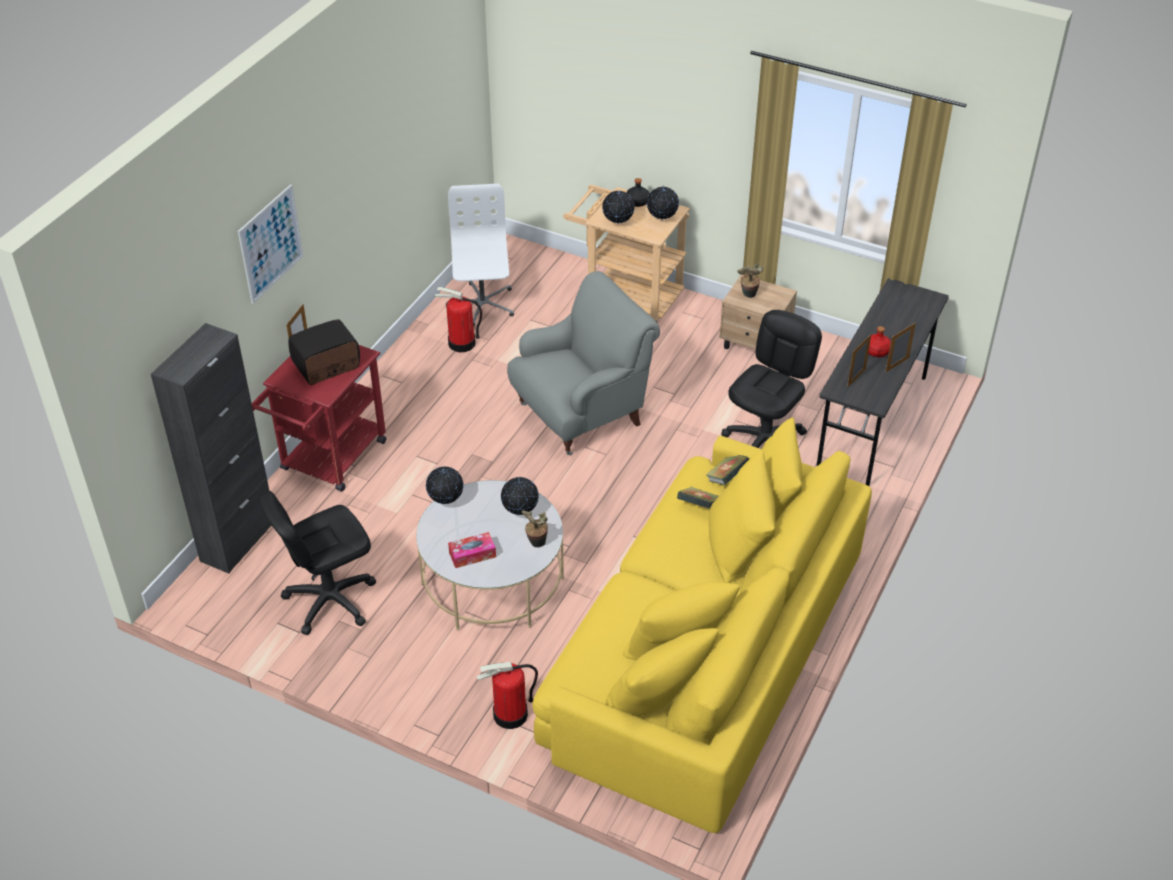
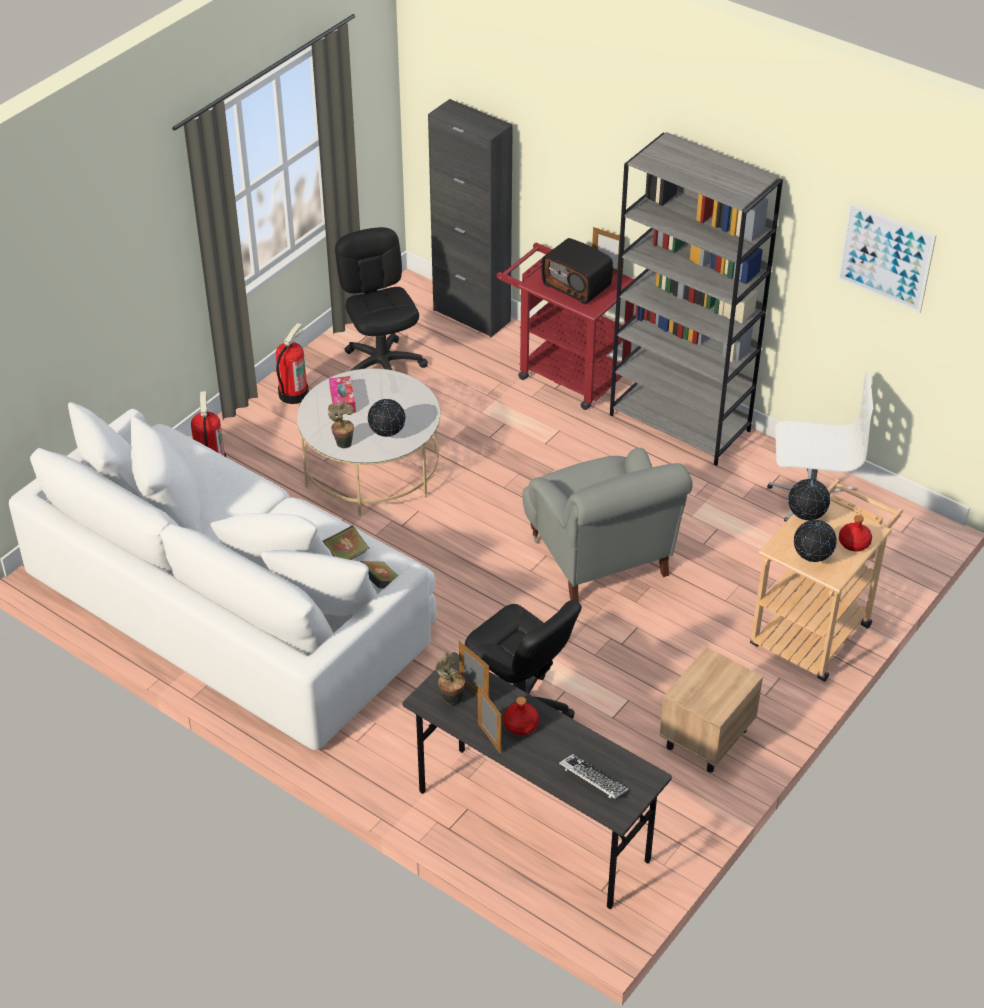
camera: 100 degrees right, 0 degrees up
(271, 243) = (611, 150): picture -> picture (885, 257)
(326, 366) = (577, 285): radio -> radio turned 150 degrees clockwise
(396, 380) = (680, 423): none -> grey bookcase
(445, 502) = (417, 389): globe -> none
(461, 343) = (738, 476): fire extinguisher -> fire extinguisher (293, 393)
(637, 202) = (854, 542): black bottle -> red bottle
(704, 651) = (232, 604): yellow sofa -> white sofa
(748, 295) = (715, 674): potted plant -> potted plant (450, 697)
(910, 312) = (593, 780): none -> keyboard

